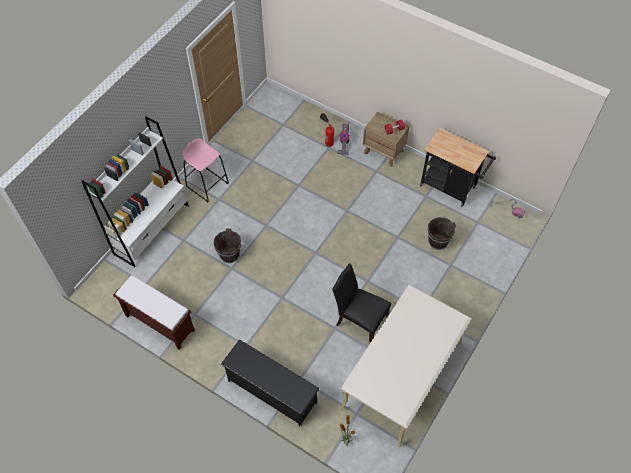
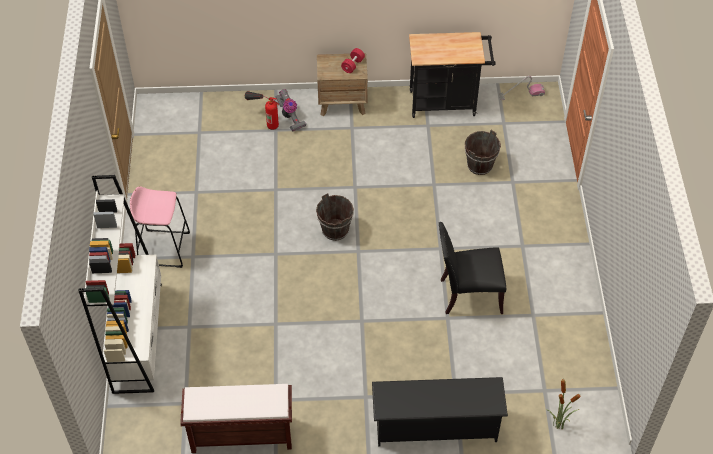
camera: 35 degrees left, 5 degrees down
(229, 255) = (260, 310): brown bucket -> brown bucket (335, 230)
(401, 376) = (557, 323): beige desk -> none

